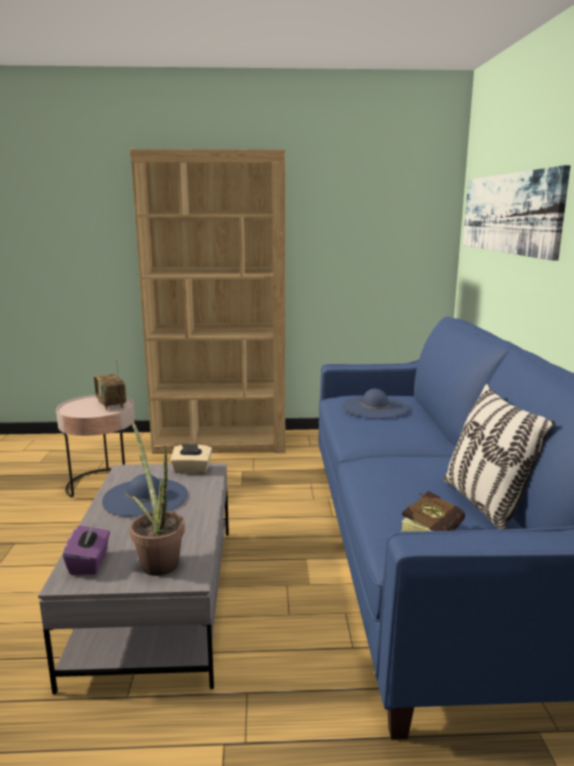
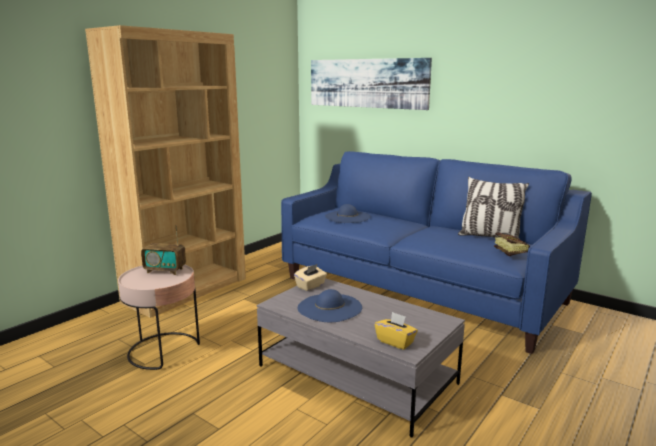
camera: 50 degrees left, 0 degrees up
(89, 563) = (395, 341): purple tissue box -> yellow tissue box
(157, 560) = (417, 323): potted plant -> none

